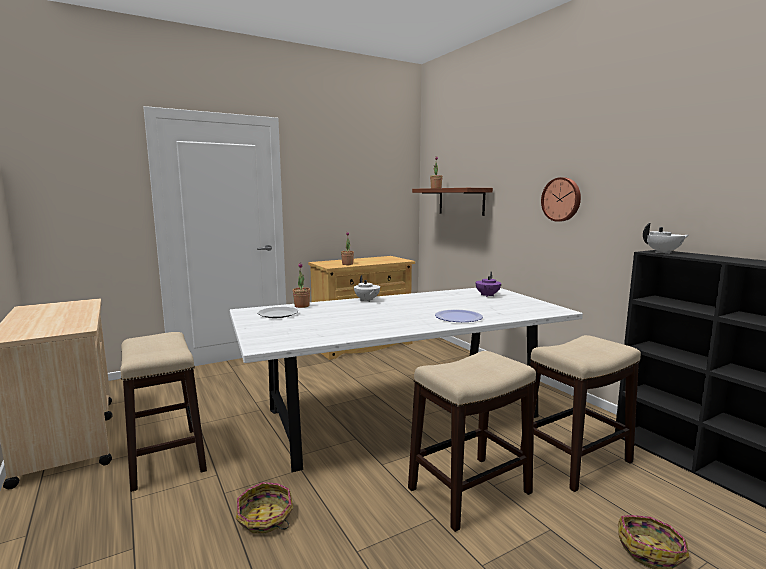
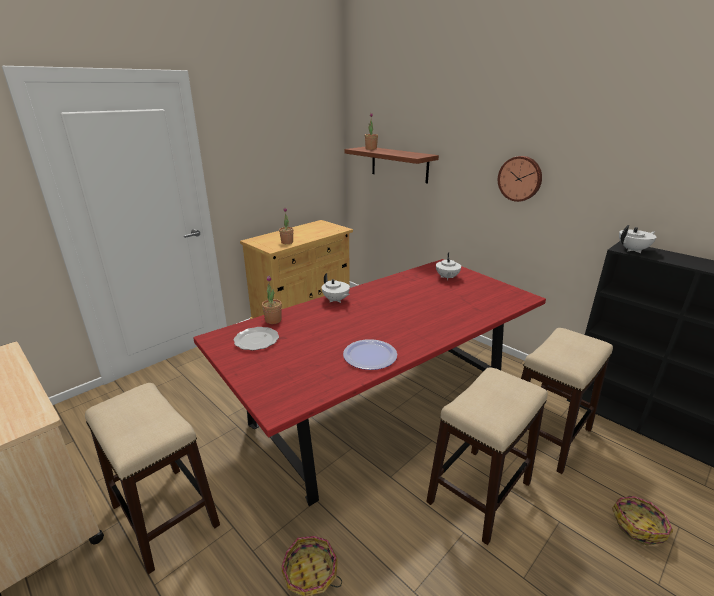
camera: 15 degrees left, 15 degrees up
(402, 413) = (381, 406): white dining table -> red dining table
(458, 317) = (444, 322): plate -> plate (370, 356)
(487, 295) = (447, 277): purple teapot -> white teapot

